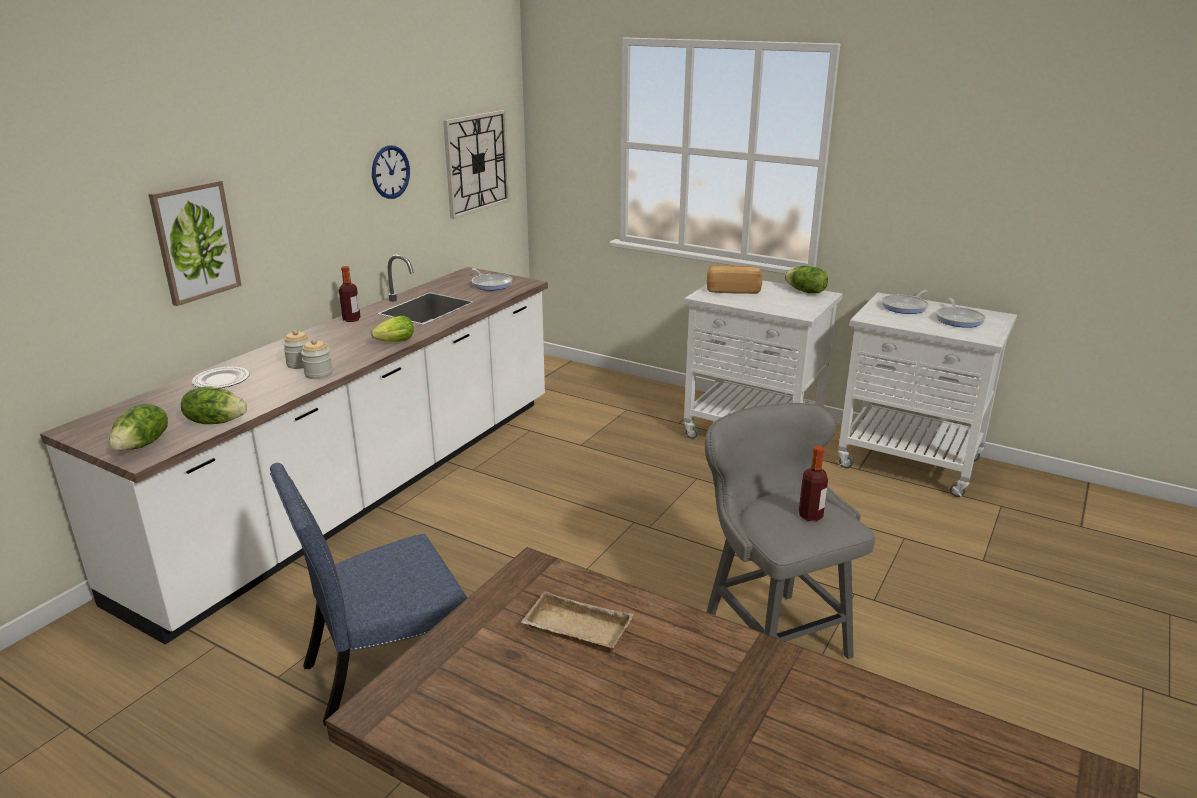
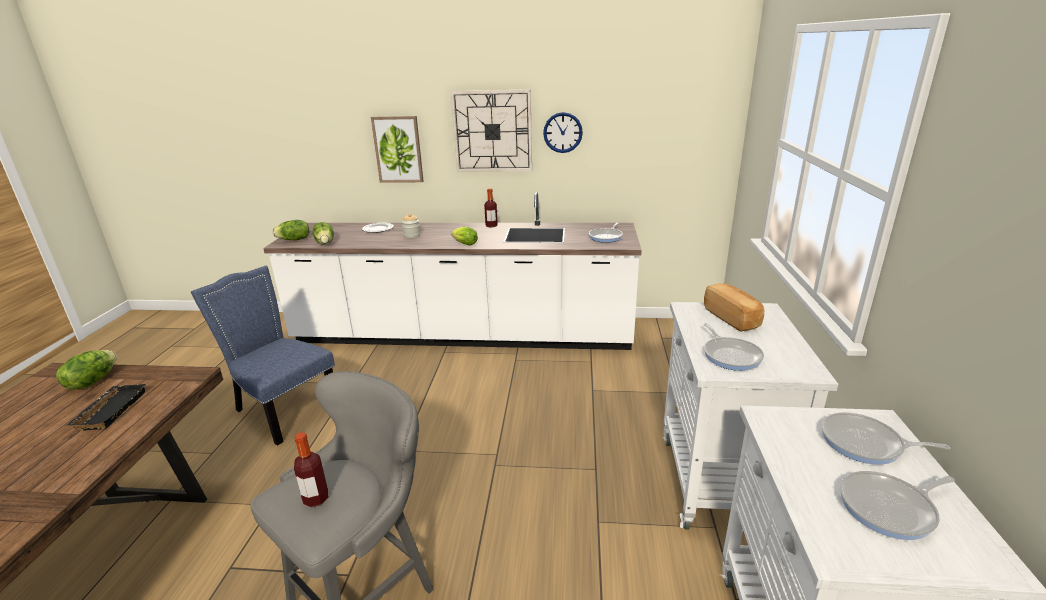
camera: 65 degrees right, 0 degrees up
(318, 374) = (400, 243): jar -> none
(476, 163) = (667, 140): wall clock -> wall clock (492, 131)
(575, 630) = (110, 410): beige tray -> black tray
(787, 305) = (730, 355): none -> frying pan
(805, 291) = (797, 358): lettuce -> lettuce (92, 381)

